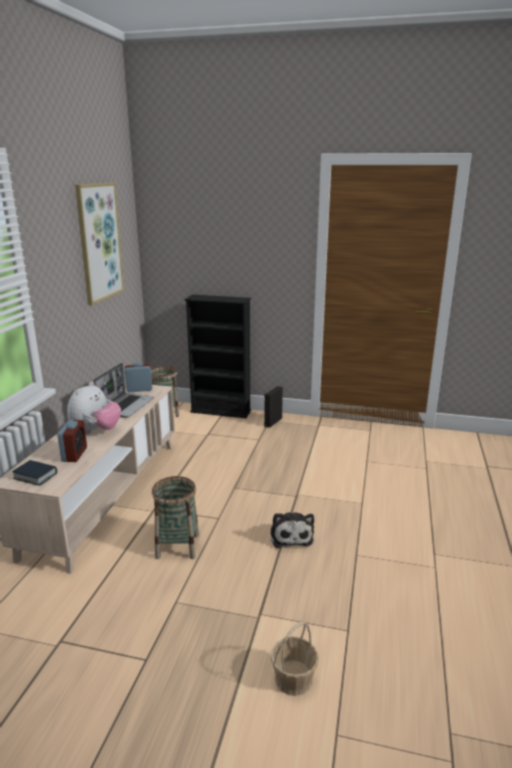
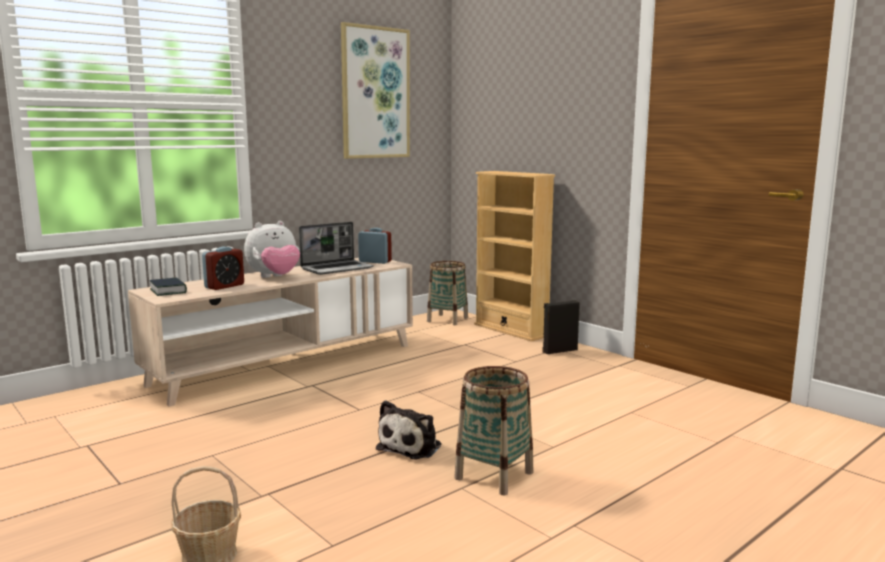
camera: 35 degrees right, 10 degrees down
(177, 546) = (284, 417): basket -> basket (494, 475)
(220, 411) = (511, 330): black bookcase -> beige bookcase

